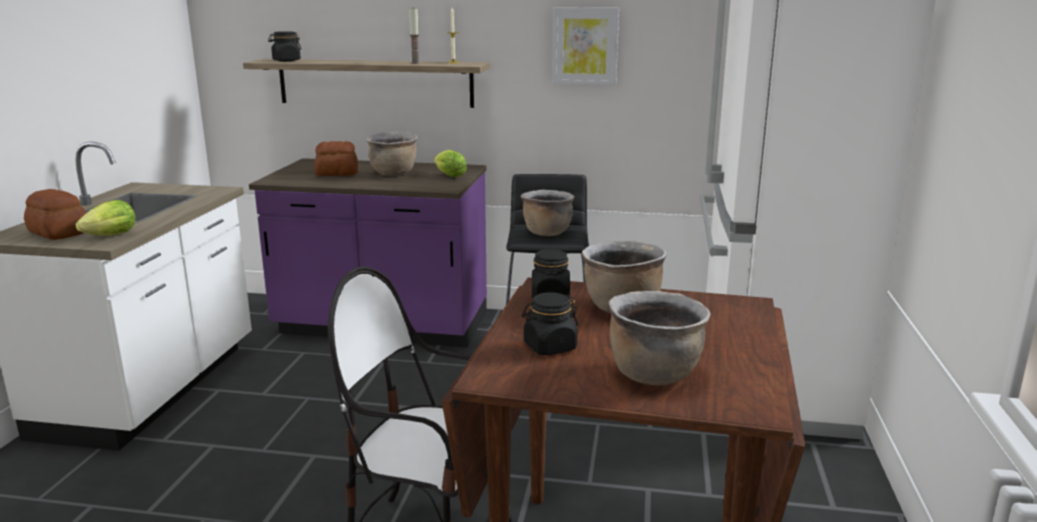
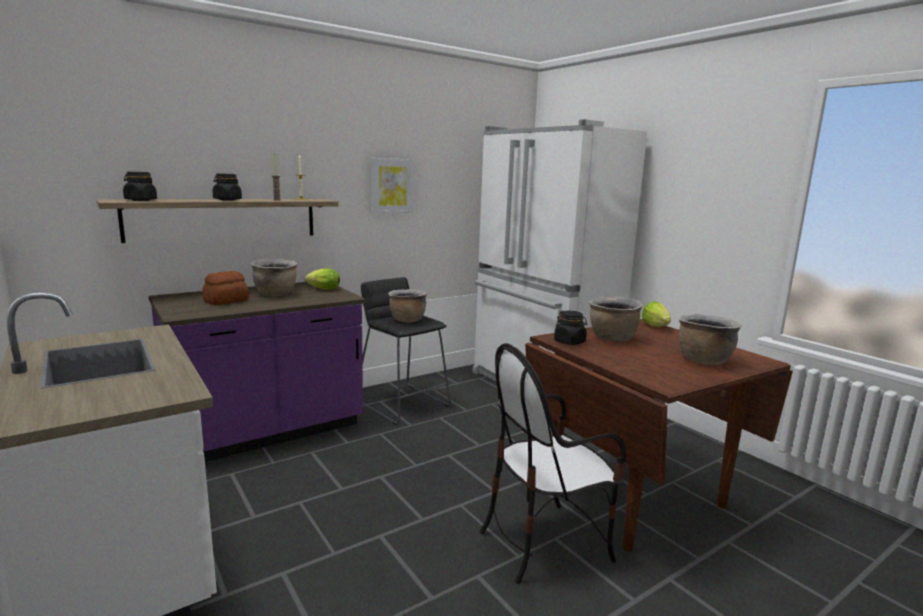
camera: 45 degrees left, 5 degrees down
(59, 232) = (87, 400): bread -> none
(108, 236) = (166, 388): lettuce -> lettuce (656, 327)
(549, 347) = (641, 364): black jar -> black jar (227, 200)

